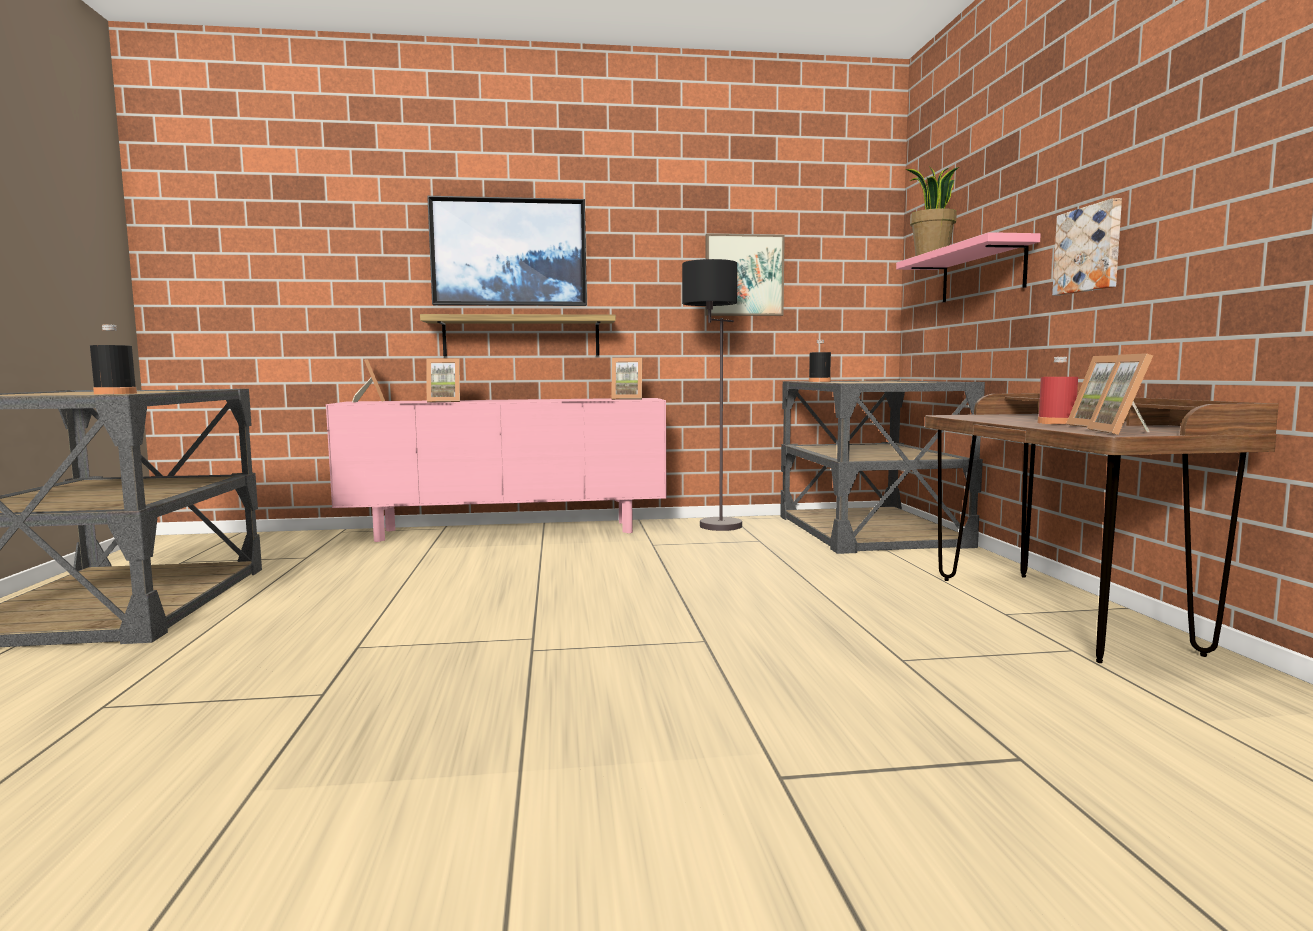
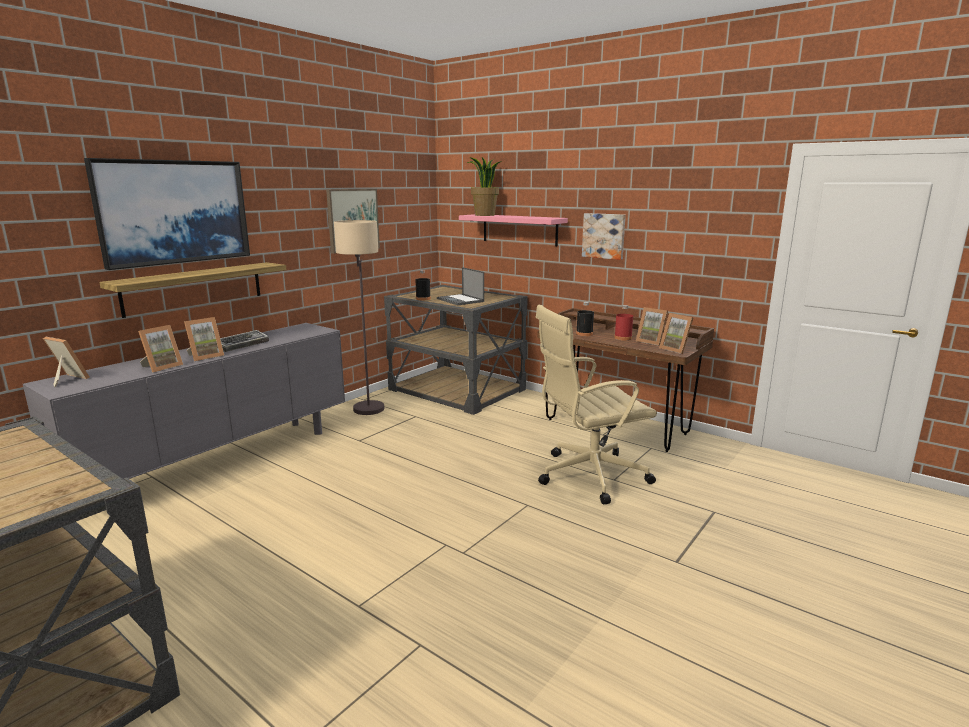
camera: 45 degrees left, 10 degrees up
(115, 393) = (78, 486): black bottle -> black bottle (584, 334)
(508, 531) = (220, 461): pink cabinet -> grey cabinet
(545, 400) = (241, 345): none -> keyboard
(627, 399) = (301, 331): picture frame -> picture frame (205, 356)
(713, 528) = (368, 413): black floor lamp -> beige floor lamp
(865, 382) = (460, 300): none -> laptop
(868, 644) = (588, 475): none -> beige office chair

